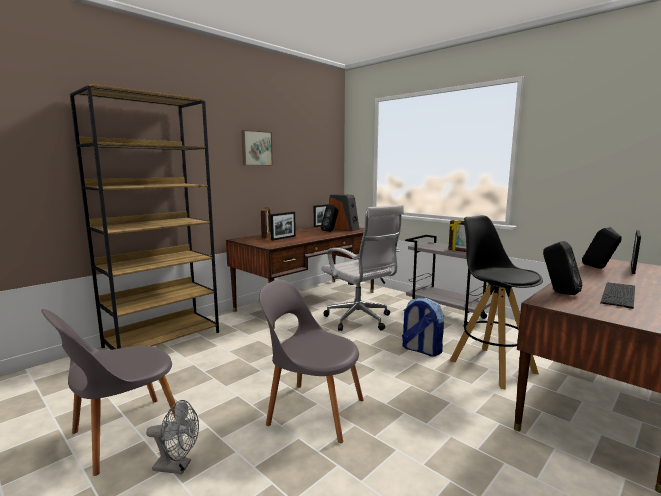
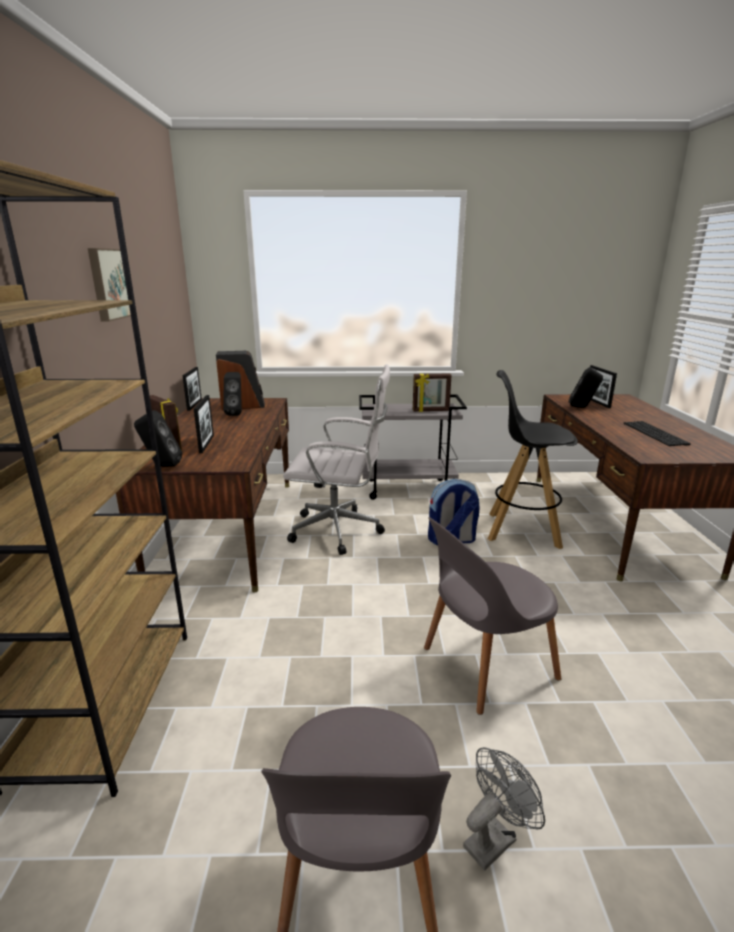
camera: 45 degrees left, 10 degrees up
(559, 292) = (630, 443): black speaker -> black speaker (161, 466)

